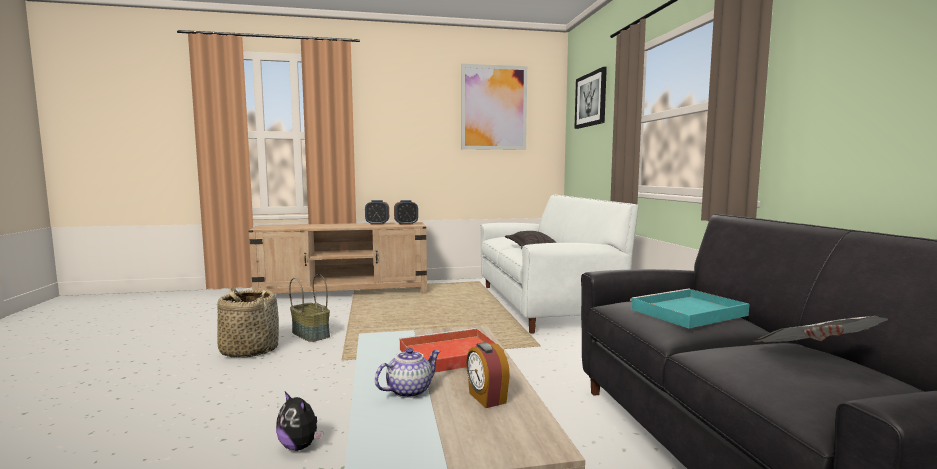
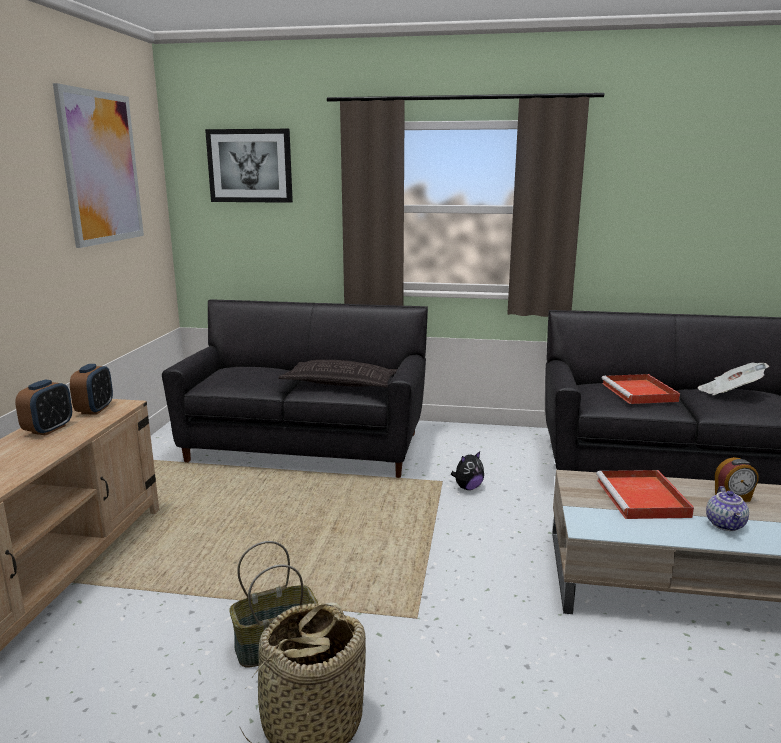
camera: 70 degrees left, 10 degrees up
(300, 446) = (650, 661): plush toy -> plush toy (468, 488)
(409, 390) = (726, 525): teapot -> teapot turned 150 degrees counterclockwise
(543, 304) = (305, 447): white sofa -> black sofa
(687, 312) = (640, 392): turquoise tray -> red tray

